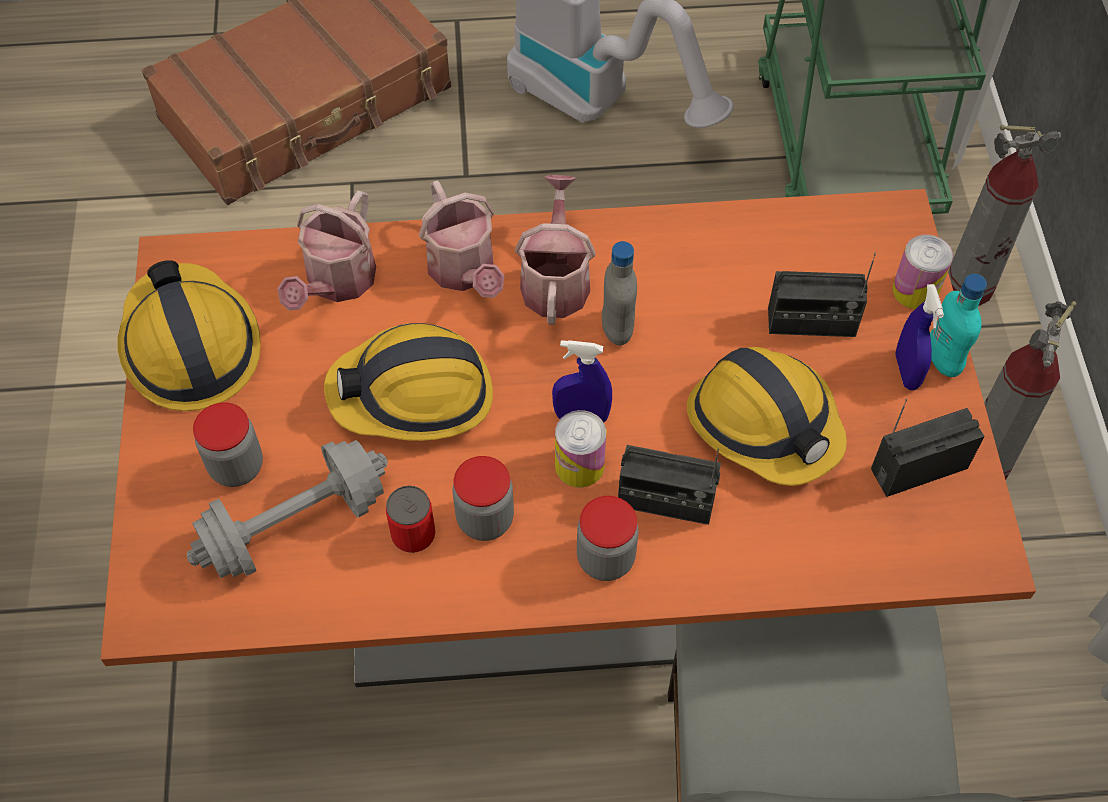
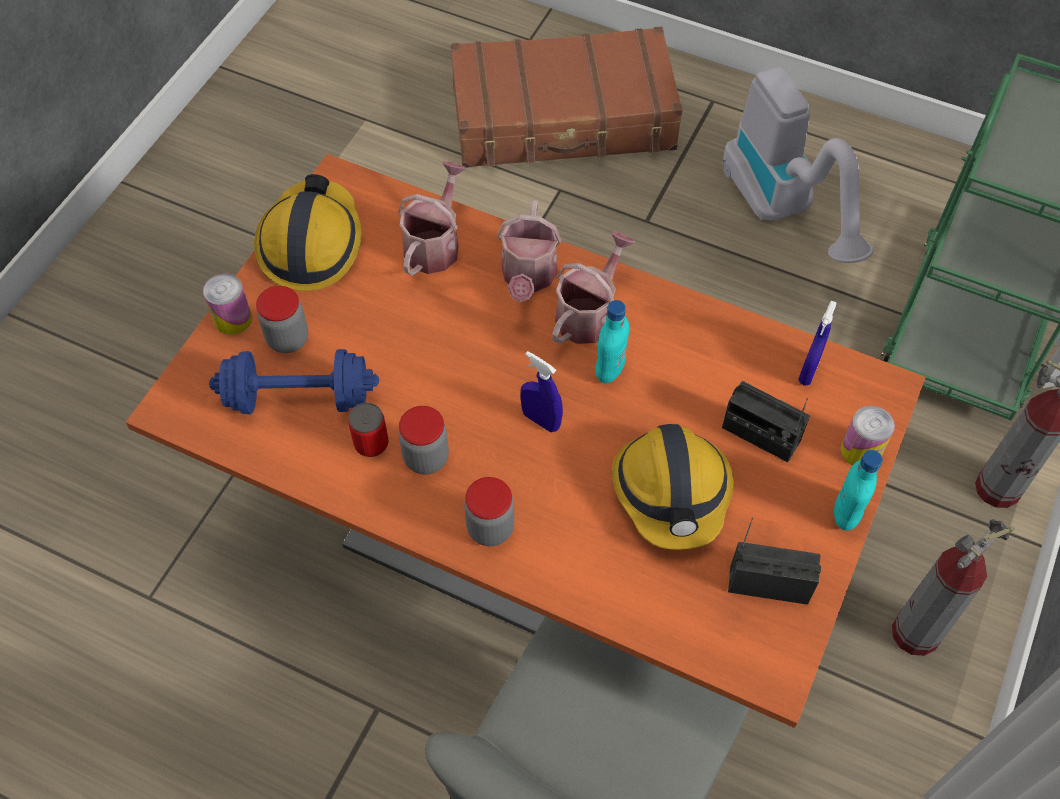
camera: 30 degrees right, 0 degrees up
(295, 526) = (299, 398): grey dumbbell -> blue dumbbell
(336, 282) = (435, 244): watering can -> watering can turned 150 degrees clockwise
(414, 395) = (435, 348): hard hat -> none
(579, 465) = (516, 453): can -> can (233, 319)
(617, 329) = (610, 370): grey bottle -> turquoise bottle
(665, 501) = (560, 510): radio -> none
(906, 371) = (810, 508): blue spray bottle -> blue spray bottle (808, 371)

